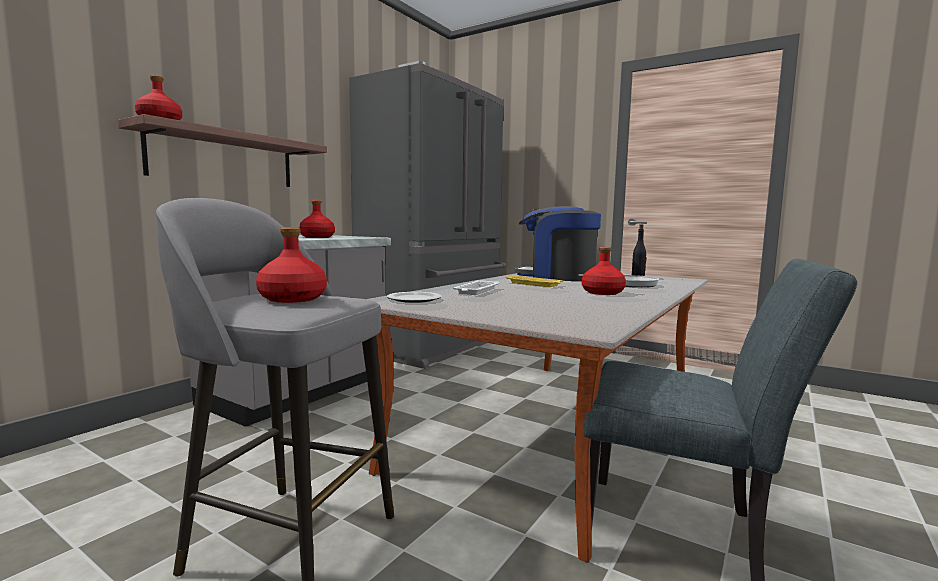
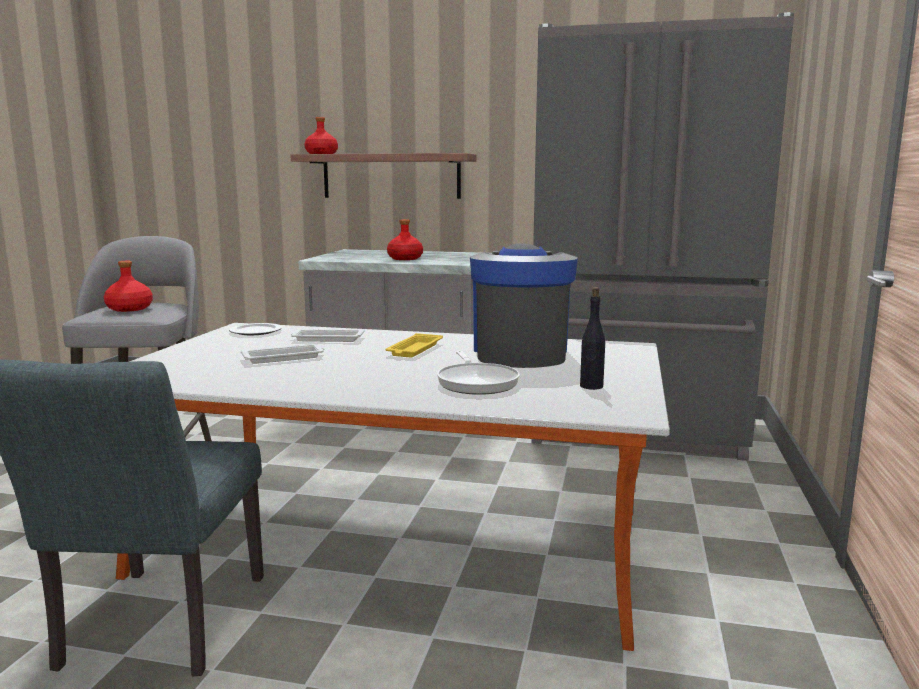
camera: 70 degrees right, 5 degrees up
(539, 299) = (284, 358): none -> white tray
(603, 293) = (361, 375): red bottle -> none

